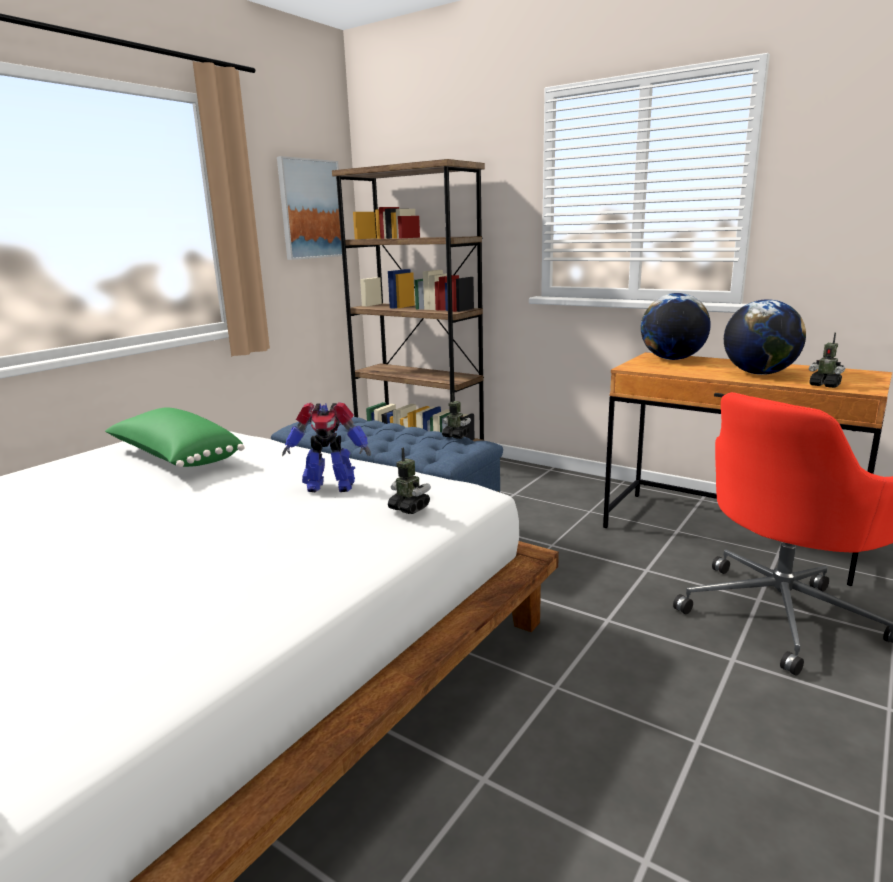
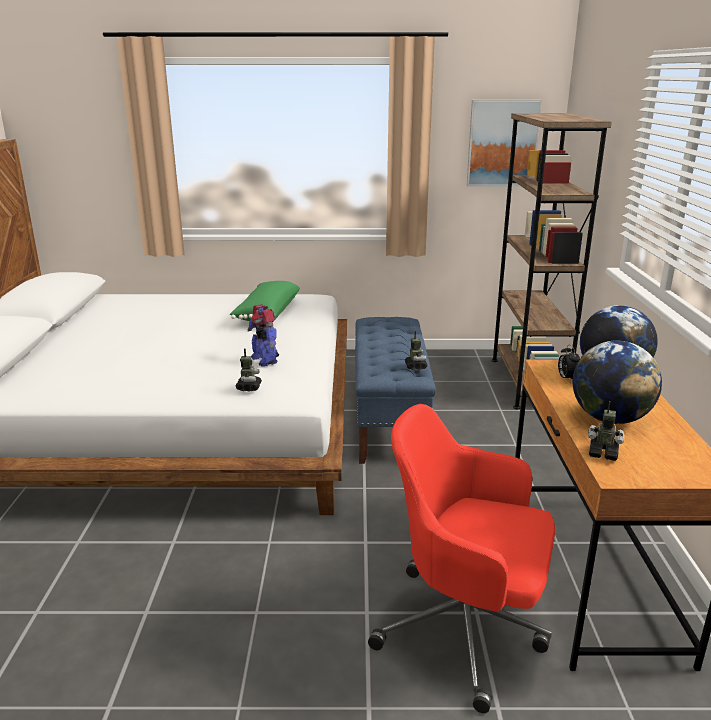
camera: 55 degrees right, 5 degrees up
(668, 368) = (567, 379): none -> alarm clock
(824, 385) = (603, 454): toy robot -> toy robot turned 105 degrees clockwise

